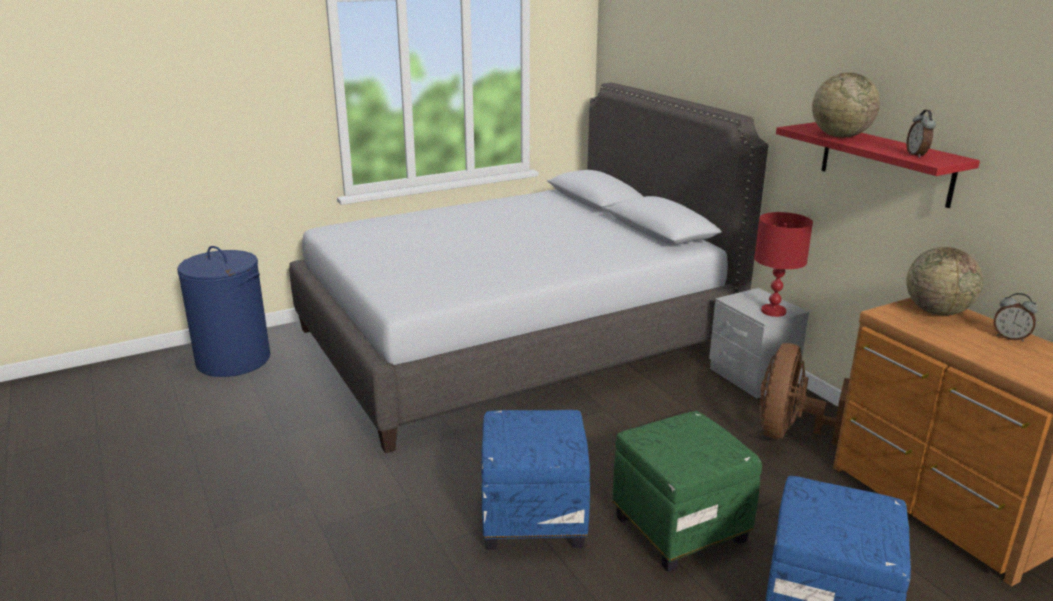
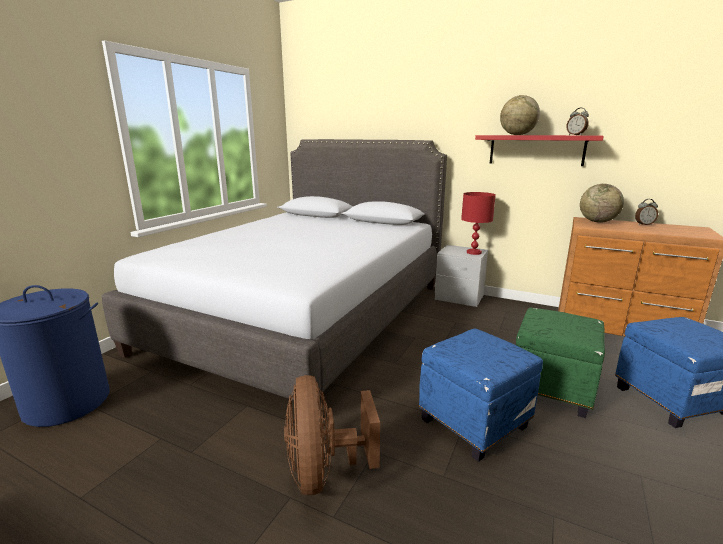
camera: 35 degrees left, 5 degrees down
(790, 433) = (515, 318): brown fan -> brown fan (324, 471)

